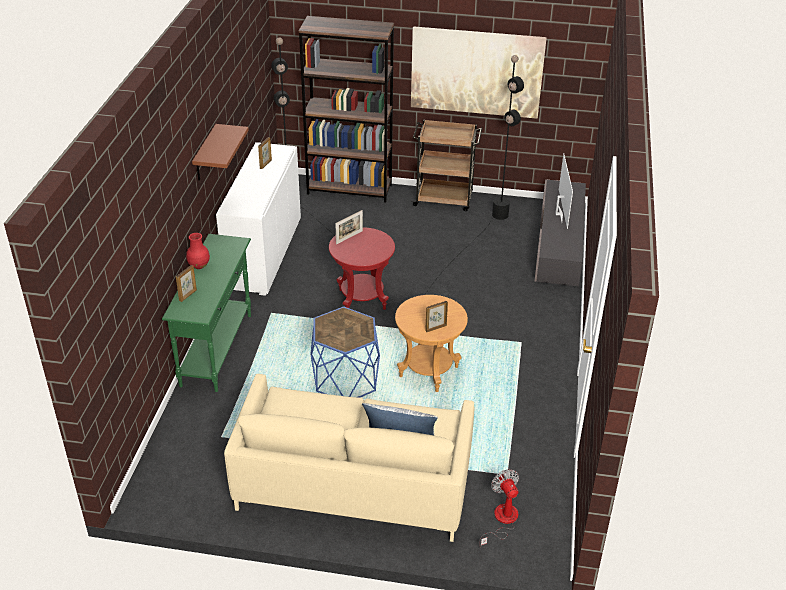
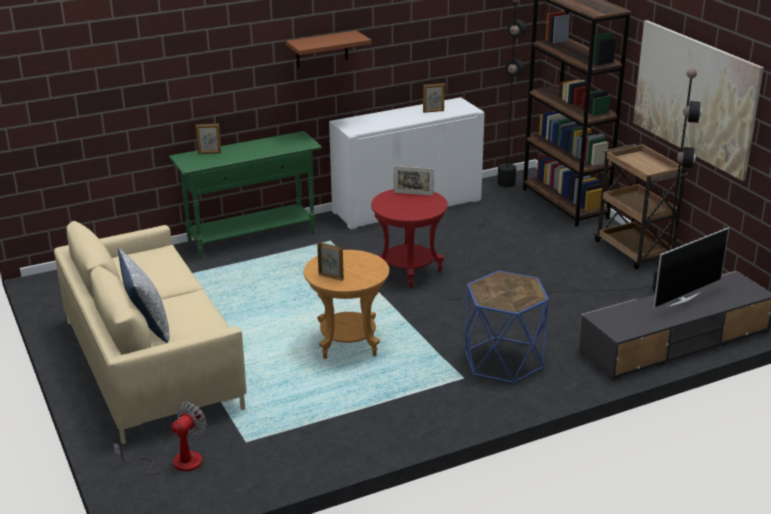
camera: 55 degrees right, 10 degrees down
(199, 265) = (254, 142): red vase -> none
(345, 379) = (284, 307): blue side table -> blue side table (504, 360)

